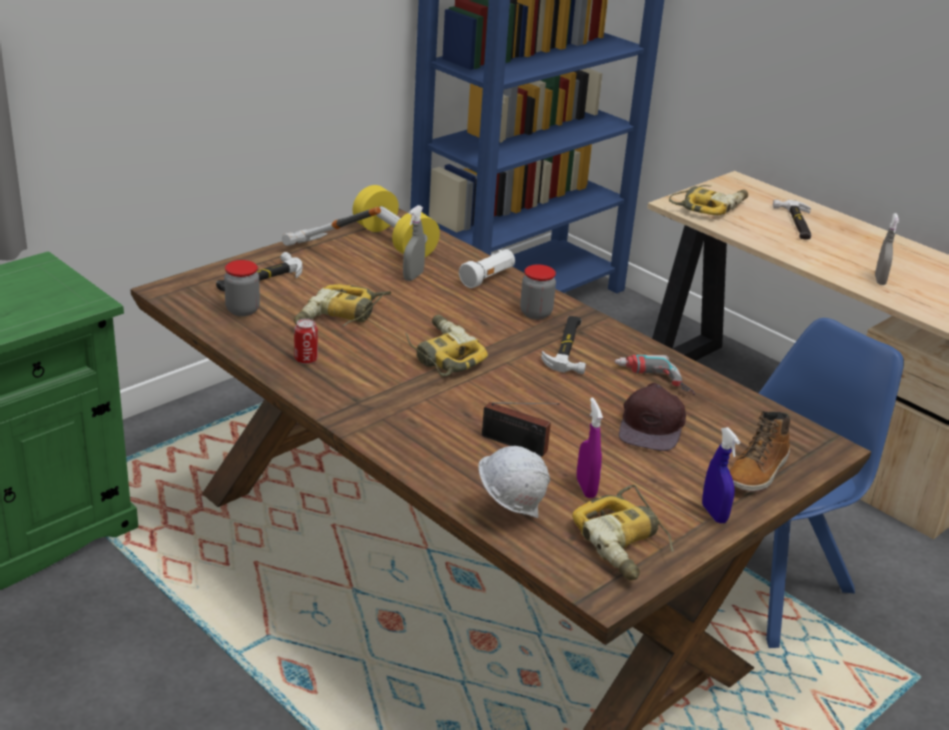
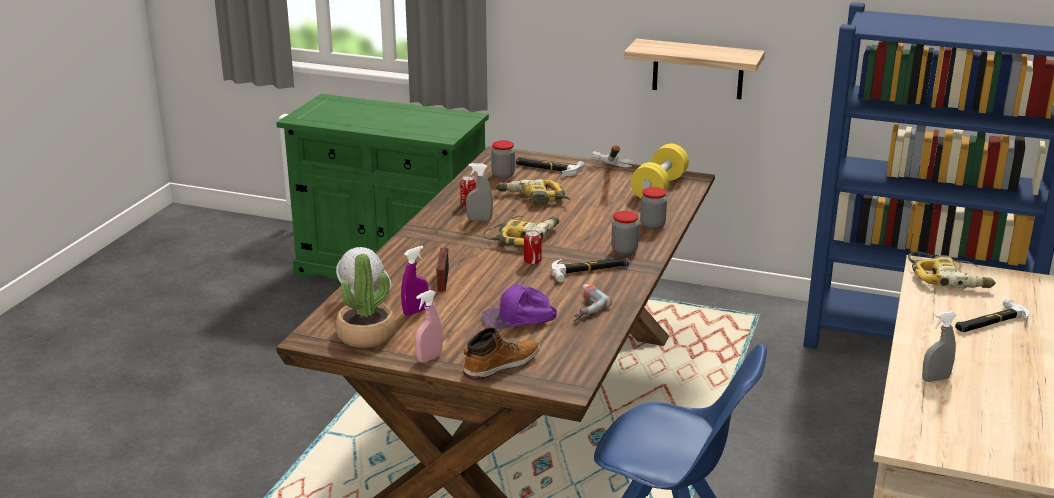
camera: 65 degrees right, 5 degrees down
(273, 92) = (698, 69): none -> shelf
(413, 276) = (618, 204): grey spray bottle -> grey spray bottle (479, 219)
(487, 278) = (652, 225): white flashlight -> jar
(514, 372) = (532, 261): none -> can
(626, 543) = (366, 336): power drill -> potted plant
(653, 425) = (519, 318): brown cap -> purple cap
(714, 514) = (429, 358): blue spray bottle -> pink spray bottle
(758, 472) = (501, 365): boot -> boot turned 135 degrees clockwise

